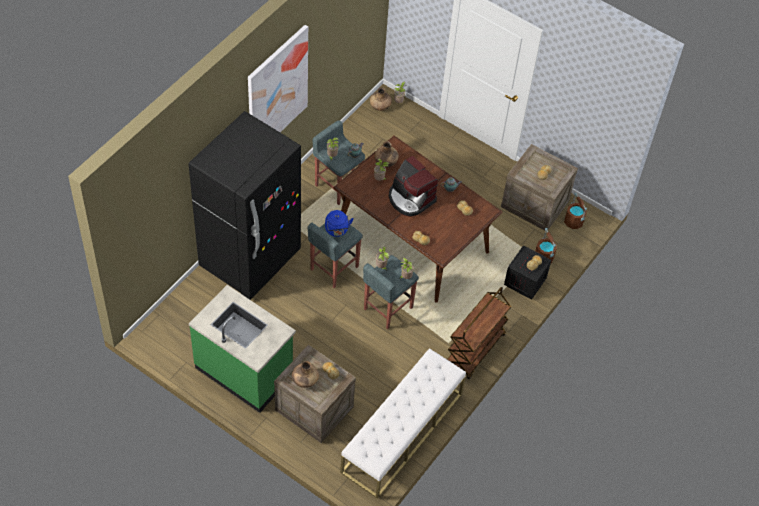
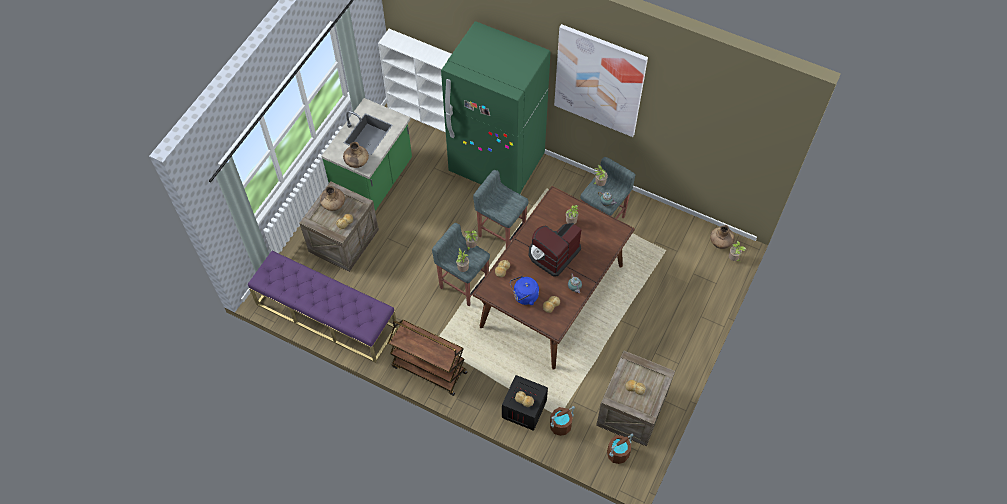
camera: 85 degrees right, 5 degrees up
(168, 312) = (426, 115): none -> white bookcase
(250, 259) = (497, 164): black fridge -> green fridge
(337, 230) = (506, 202): blue kettle -> blue kettle (524, 296)
(386, 162) = (595, 225): brown vase -> brown vase (356, 162)
(402, 433) = (326, 316): white bench -> purple bench

